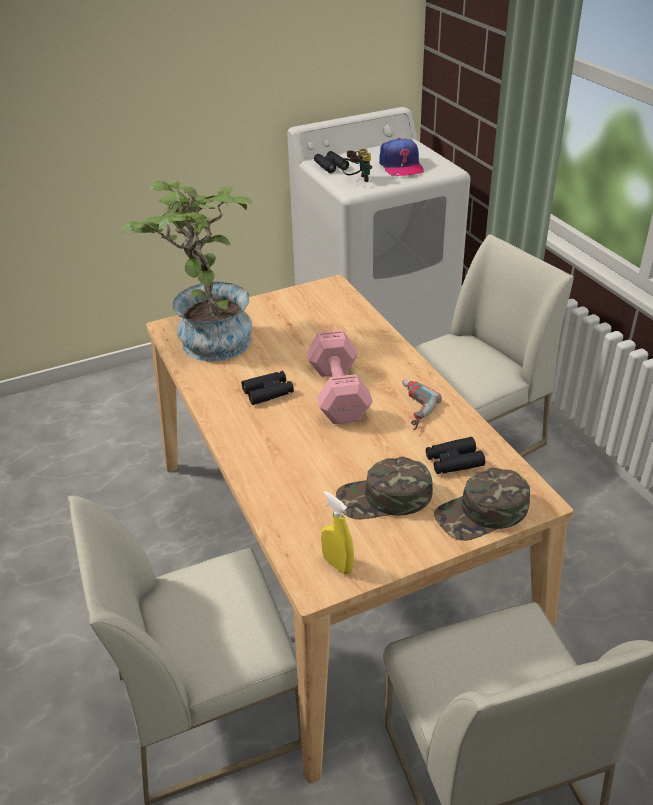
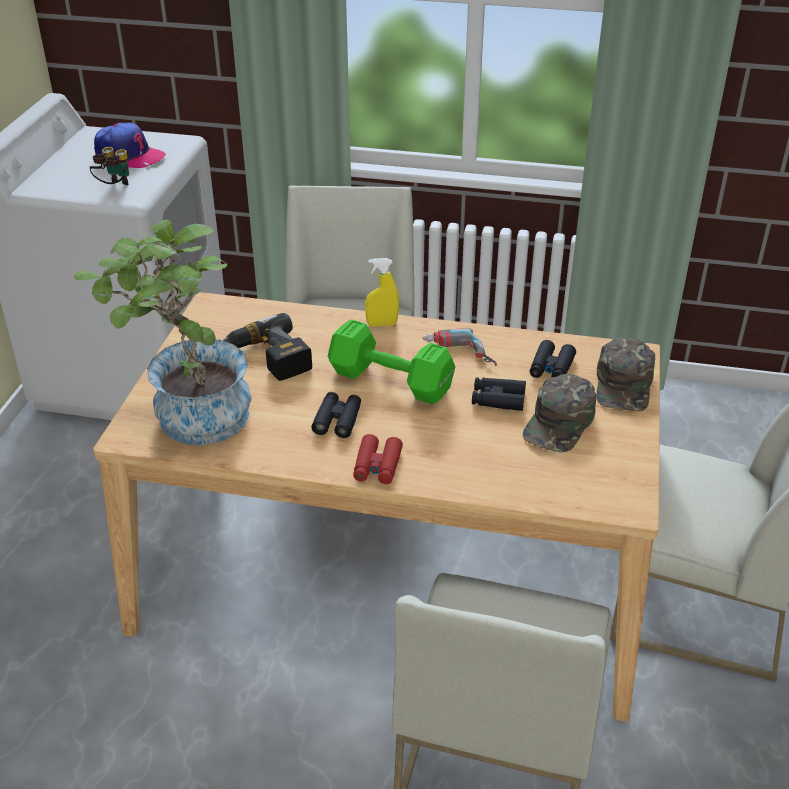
camera: 55 degrees left, 0 degrees up
(236, 432) = (377, 466): none -> red binoculars
(302, 333) = (267, 358): none -> power drill
(330, 166) = (56, 186): black binoculars -> black binoculars (498, 399)
(337, 564) = (616, 484): yellow spray bottle -> yellow spray bottle (382, 324)
(338, 395) = (393, 382): pink dumbbell -> green dumbbell

